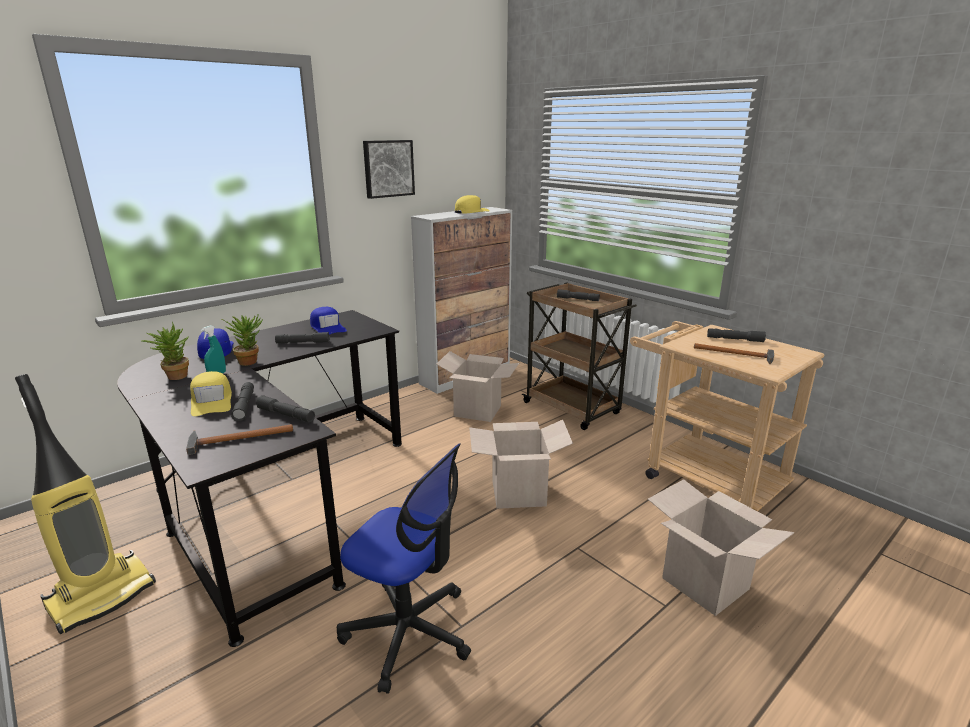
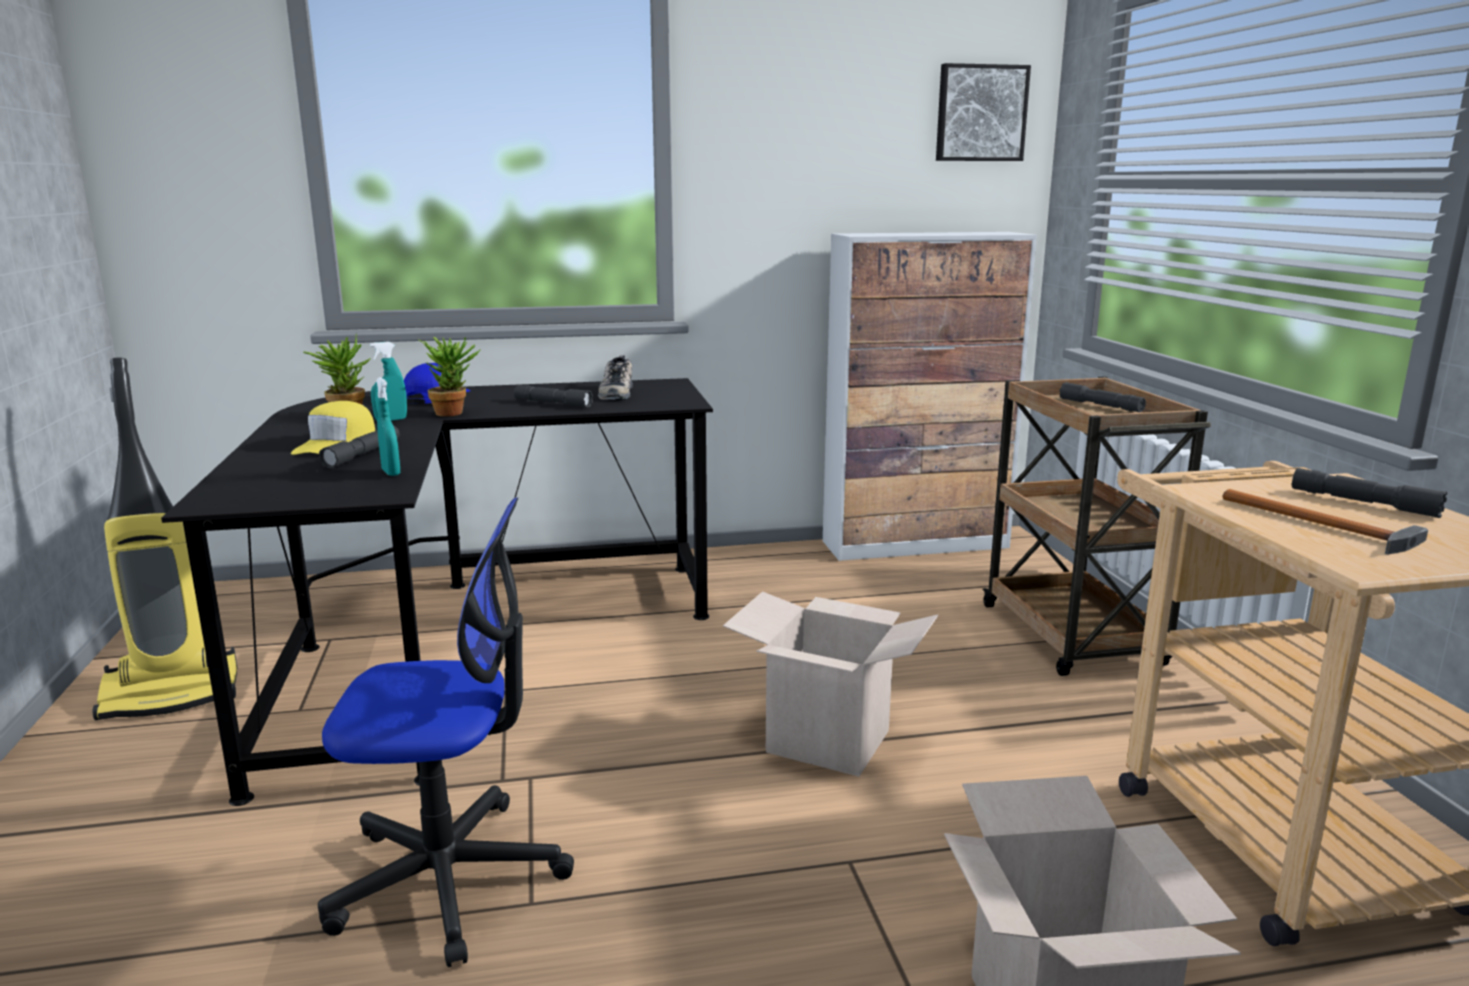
camera: 30 degrees right, 5 degrees down
(236, 439) = (292, 484): hammer -> none
(286, 415) = (391, 472): grey flashlight -> turquoise spray bottle
(327, 328) = (615, 392): blue cap -> shoe
(388, 168) = (795, 147): picture -> picture (980, 113)
(408, 632) = (449, 878): office chair -> office chair turned 60 degrees counterclockwise
(471, 212) = (950, 233): yellow cap -> none
(477, 411) = (883, 600): cardboard box -> none

